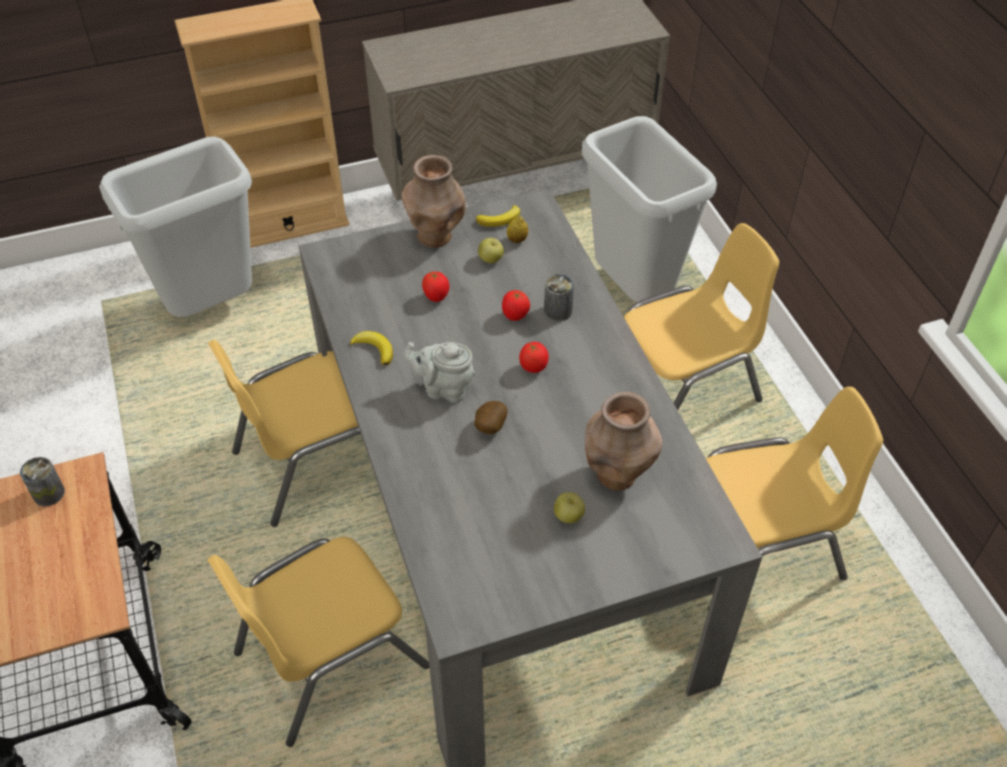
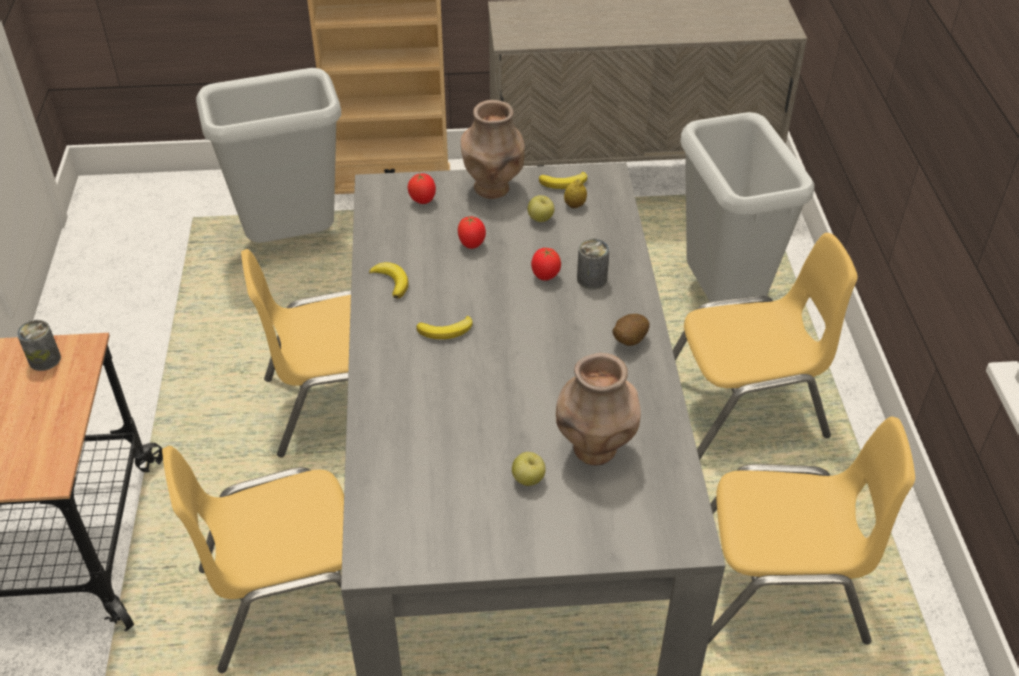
camera: 15 degrees right, 5 degrees down
(444, 388) = (446, 331): grey teapot -> banana
(489, 427) = (478, 377): potato -> potato (628, 341)
(533, 368) = (545, 329): tomato -> tomato (423, 201)

